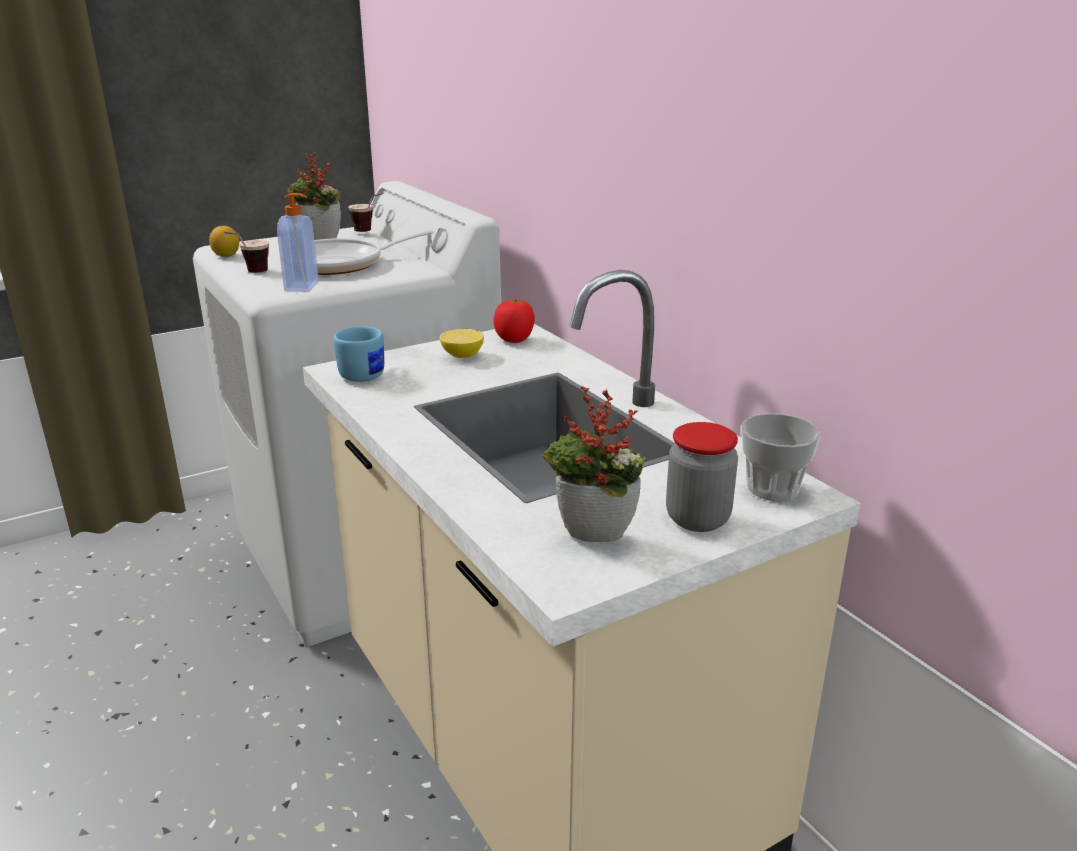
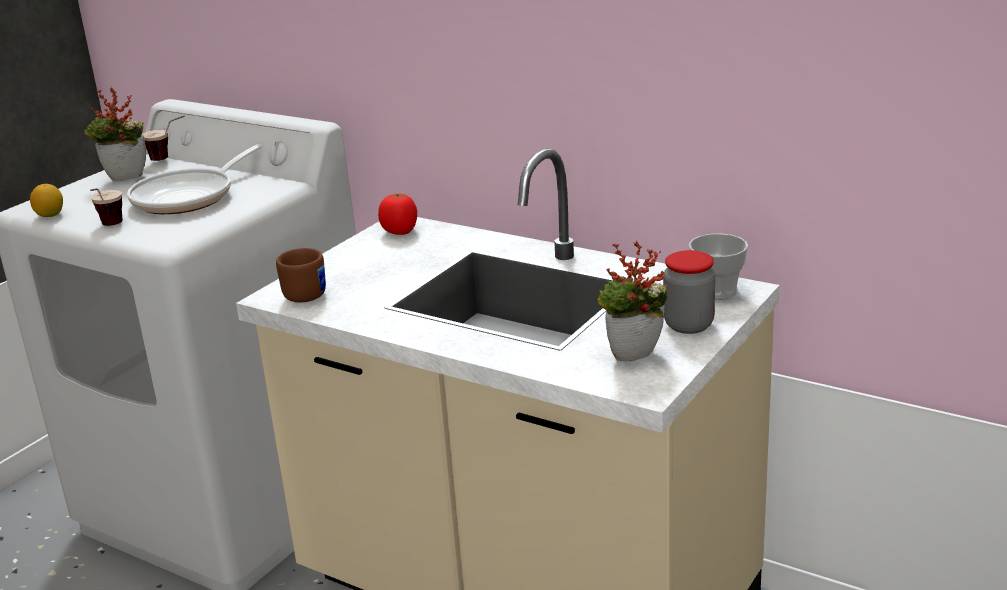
camera: 25 degrees left, 0 degrees up
(303, 287) = (187, 227): soap dispenser -> none
(366, 373) = (306, 293): blue mug -> brown mug
(462, 355) = (371, 256): lemon -> none

